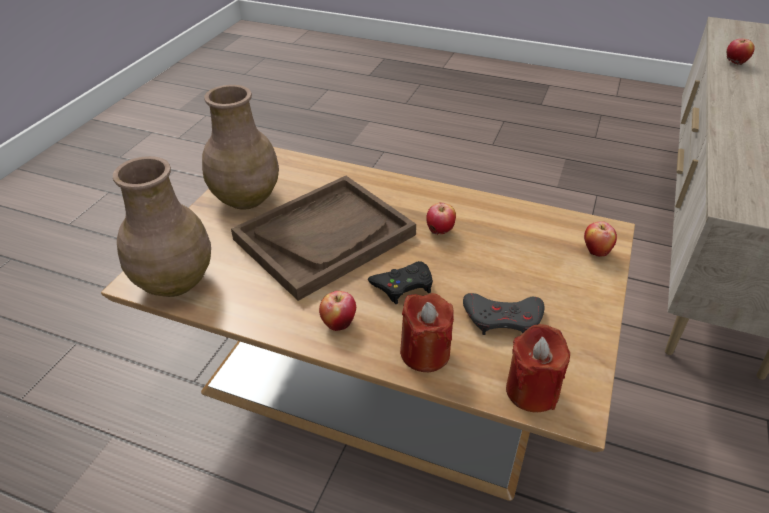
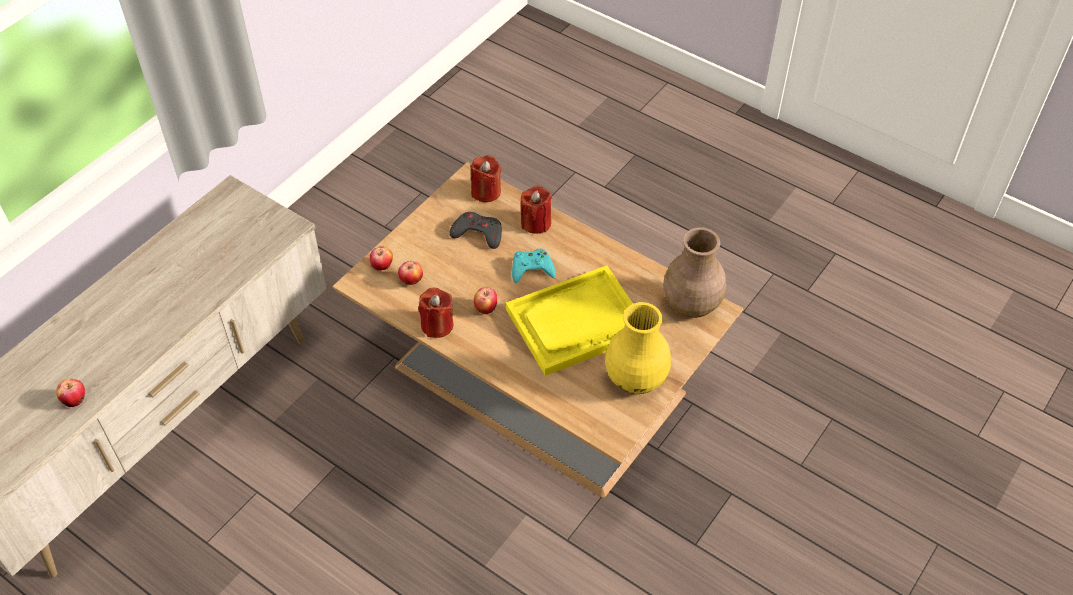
camera: 165 degrees left, 10 degrees up
(247, 198) = (634, 379): brown vase -> yellow vase
(325, 237) = (576, 322): brown tray -> yellow tray
(338, 323) = (583, 251): apple -> apple (411, 281)
(403, 285) = (532, 269): black game controller -> turquoise game controller
(486, 207) = (437, 325): none -> red candle

